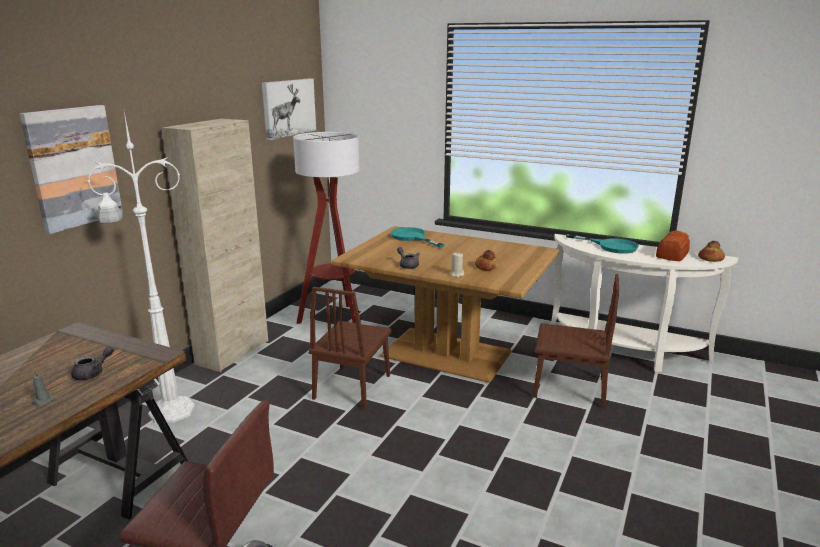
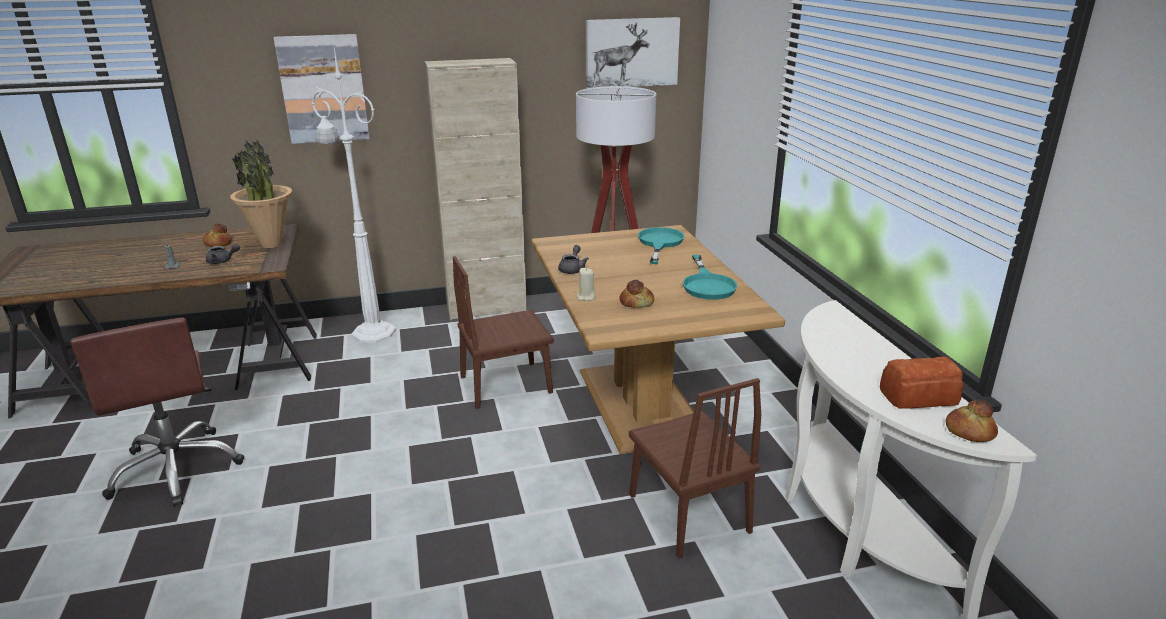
camera: 50 degrees right, 5 degrees up
(36, 366) = (218, 244): none -> bread
(106, 343) = (271, 245): none -> potted plant
(610, 246) = (860, 345): turquoise frying pan -> turquoise frying pan (707, 284)

